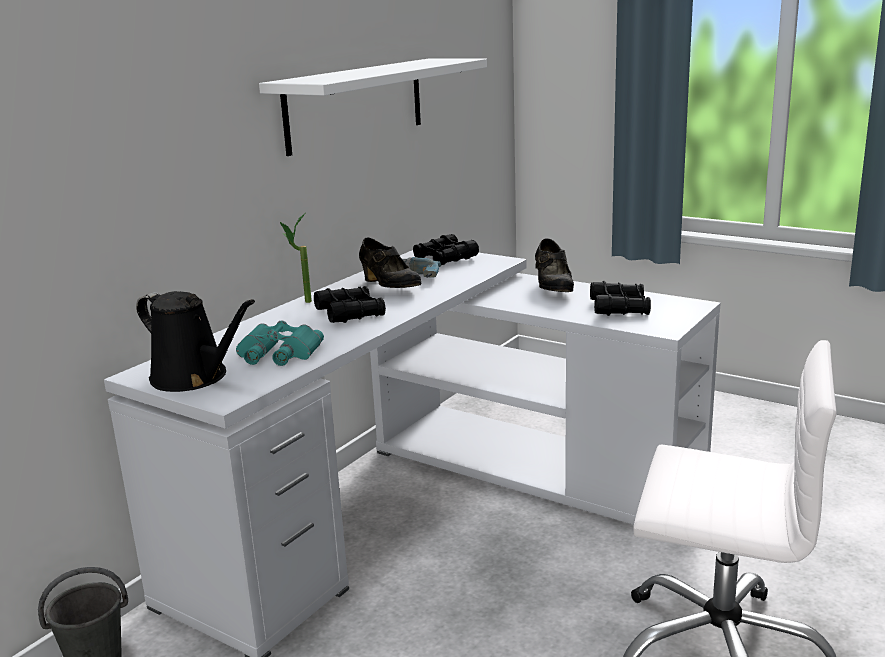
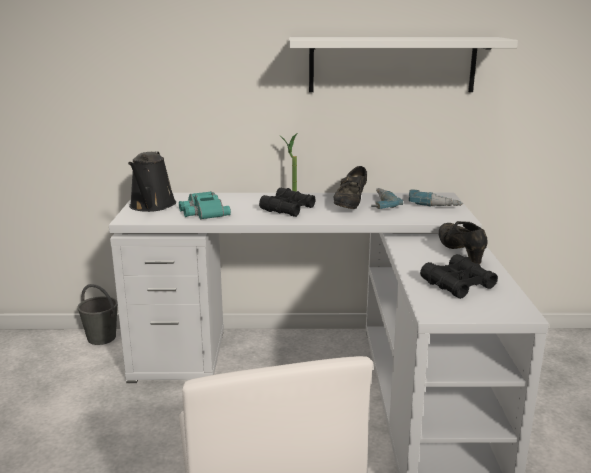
camera: 55 degrees right, 0 degrees up
(445, 258) = (434, 204): black binoculars -> power drill
(553, 289) = (460, 253): black shoe -> black shoe turned 120 degrees clockwise

